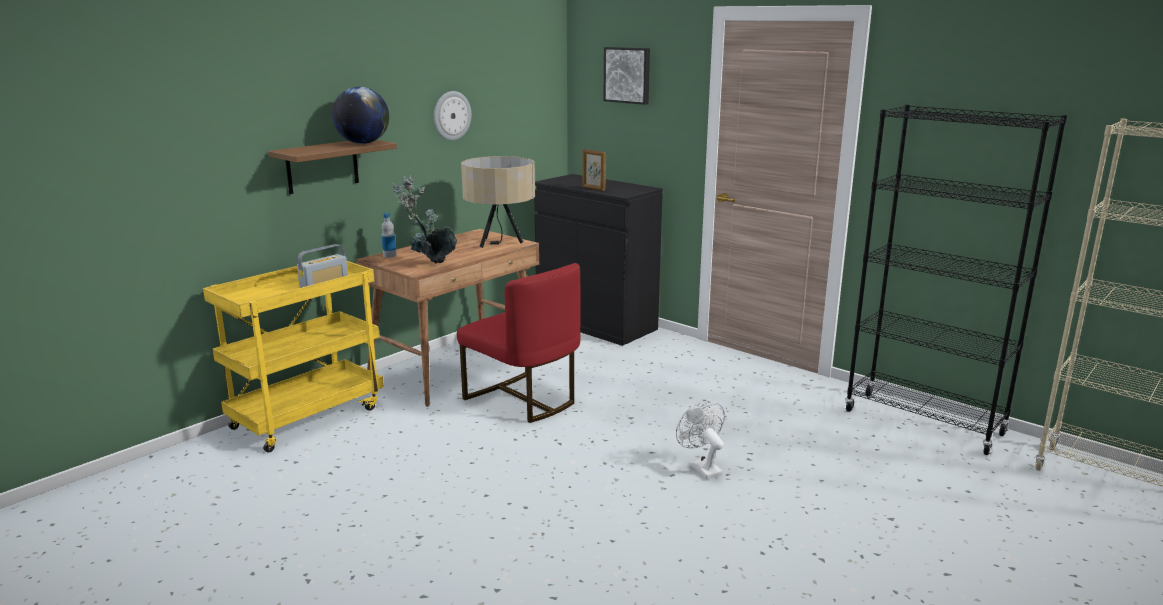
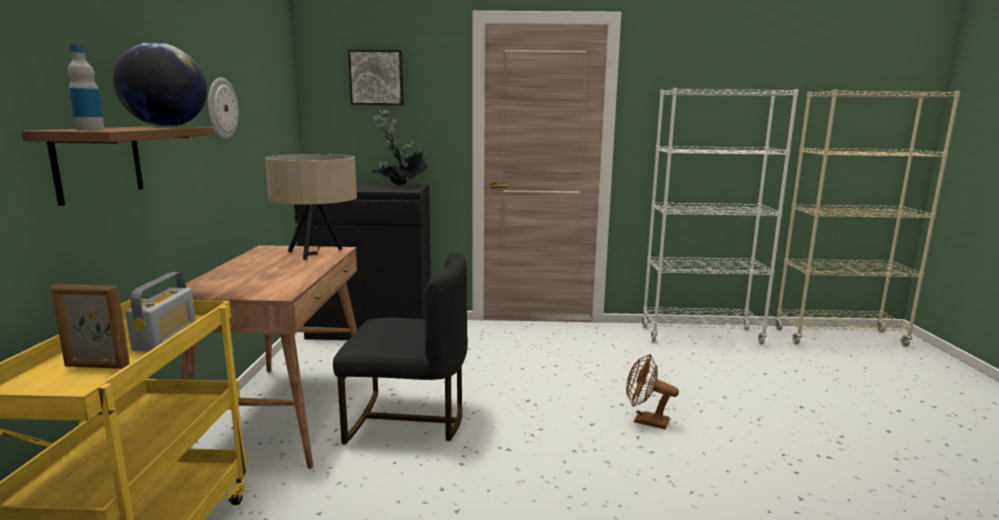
camera: 40 degrees left, 5 degrees down
(389, 255) = (201, 286): bottle -> bottle (90, 129)
(429, 265) = (280, 285): potted plant -> potted plant (398, 186)
(523, 399) = (408, 420): red chair -> black chair
(593, 189) = (371, 189): picture frame -> picture frame (97, 366)
(701, 467) = (645, 421): white fan -> brown fan
(923, 423) = (701, 335): black bookcase -> white bookcase

